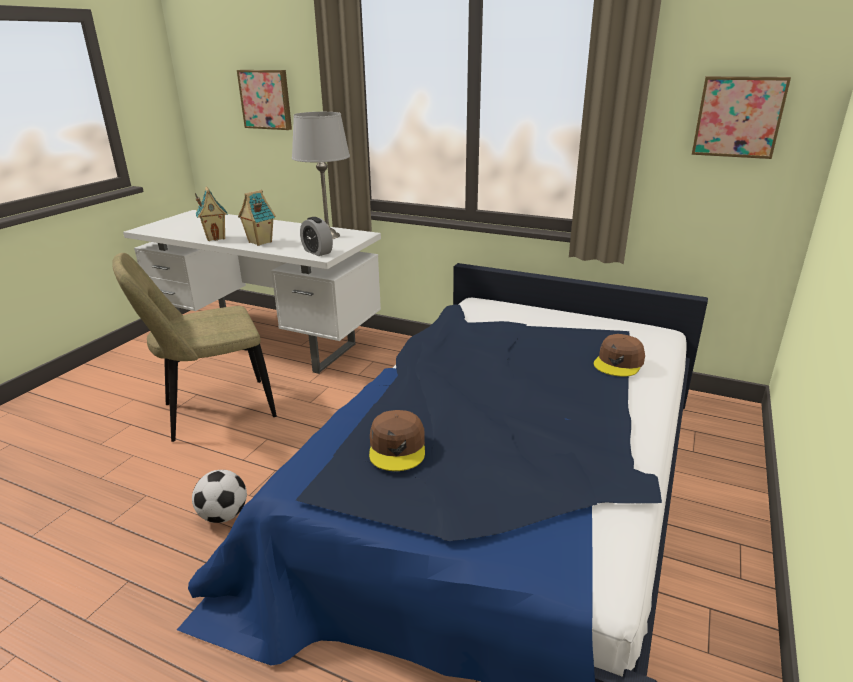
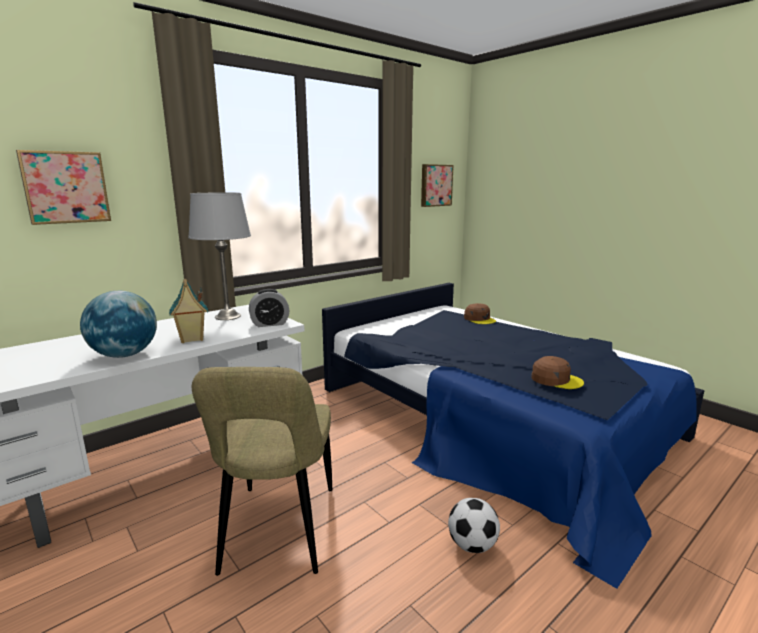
camera: 65 degrees left, 10 degrees down
(216, 237) = (125, 355): toy house -> globe

